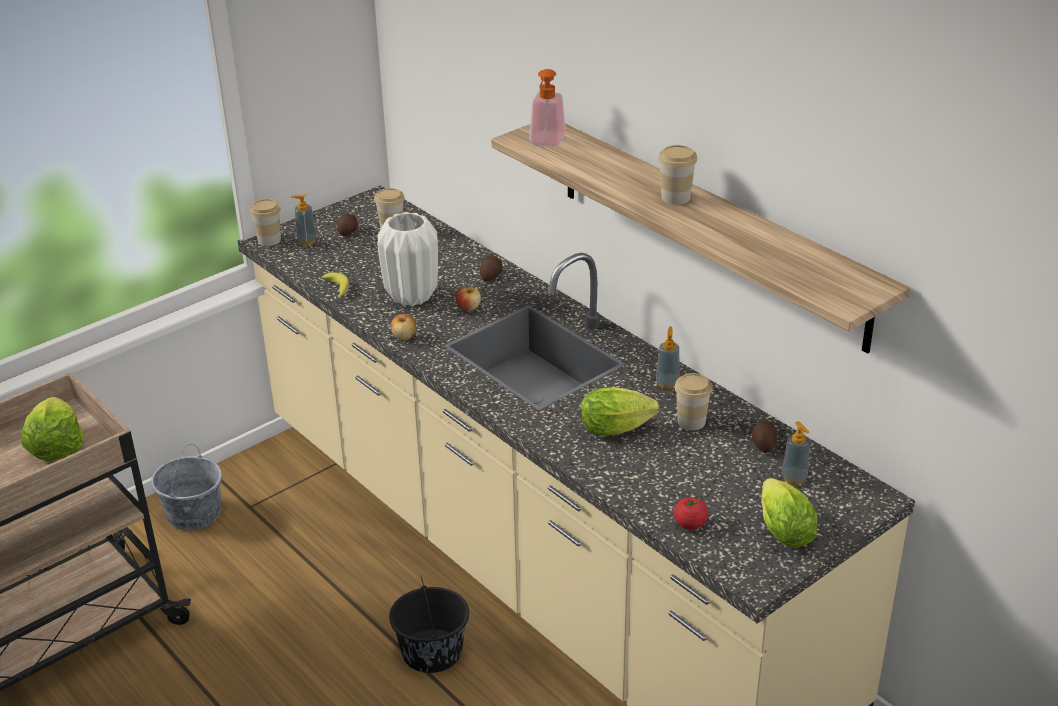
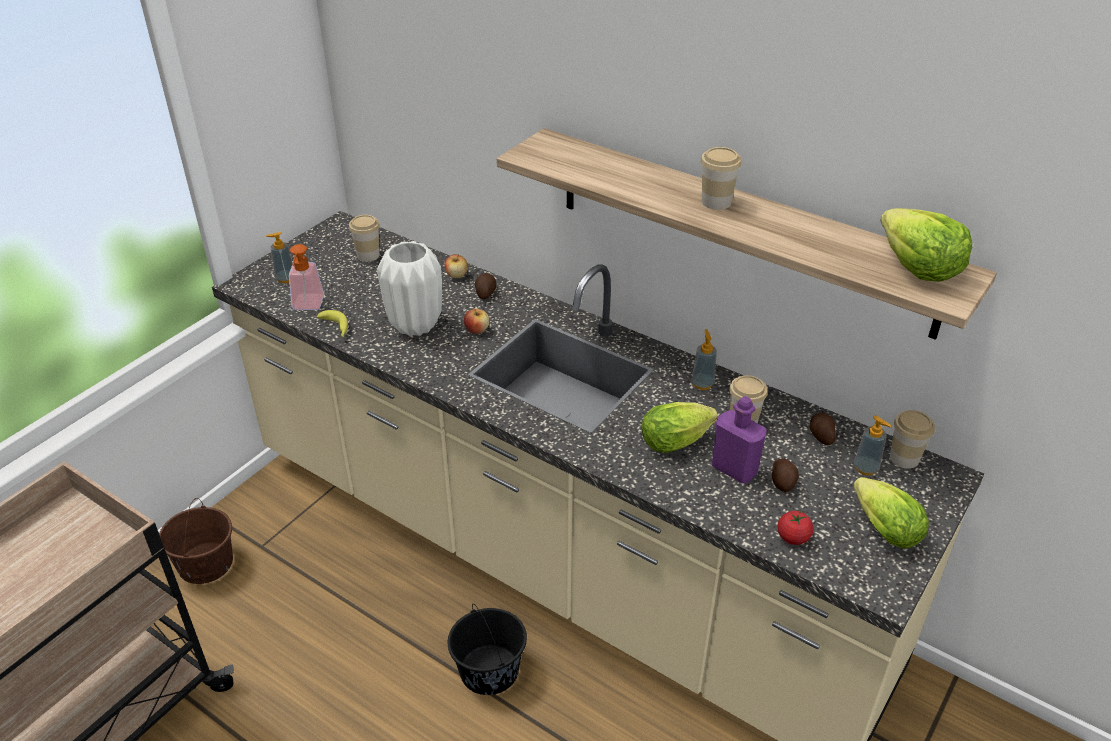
camera: 15 degrees left, 5 degrees up
(56, 446) = (67, 549): lettuce -> lettuce (918, 267)
(194, 513) = (206, 563): grey bucket -> brown bucket
(269, 240) = (245, 282): cup -> cup (904, 458)
(348, 232) = (325, 263): potato -> potato (783, 482)
(404, 337) = (424, 371): apple -> apple (457, 275)
(546, 142) = (555, 156): soap dispenser -> soap dispenser (307, 306)
(662, 460) = (734, 469): none -> purple bottle

